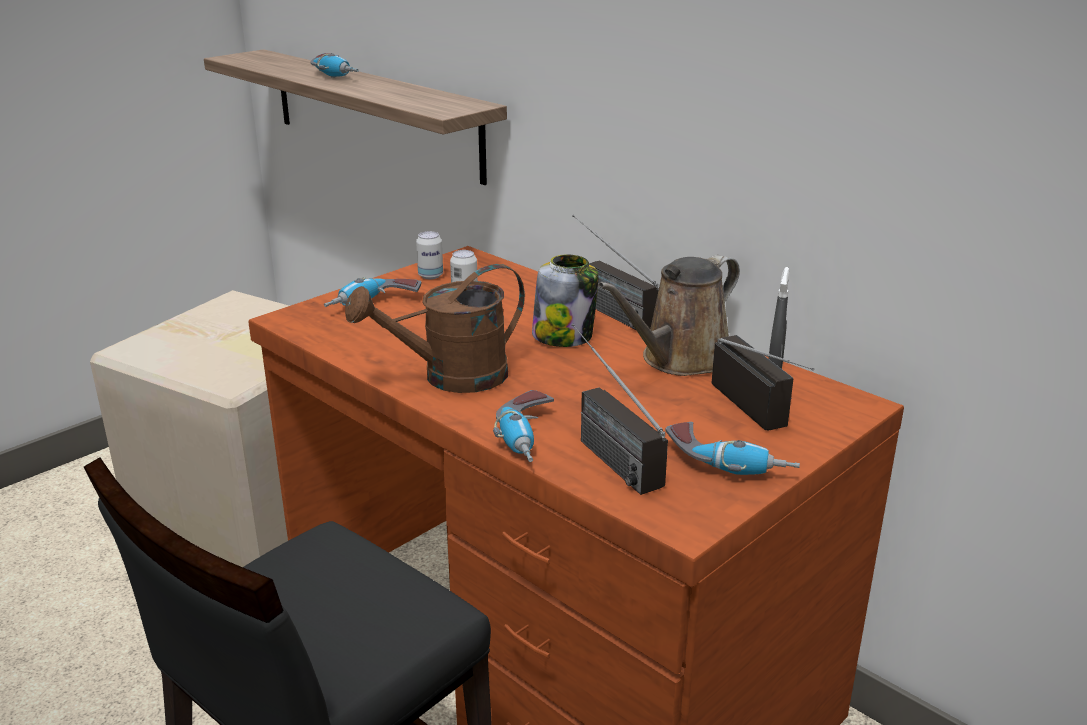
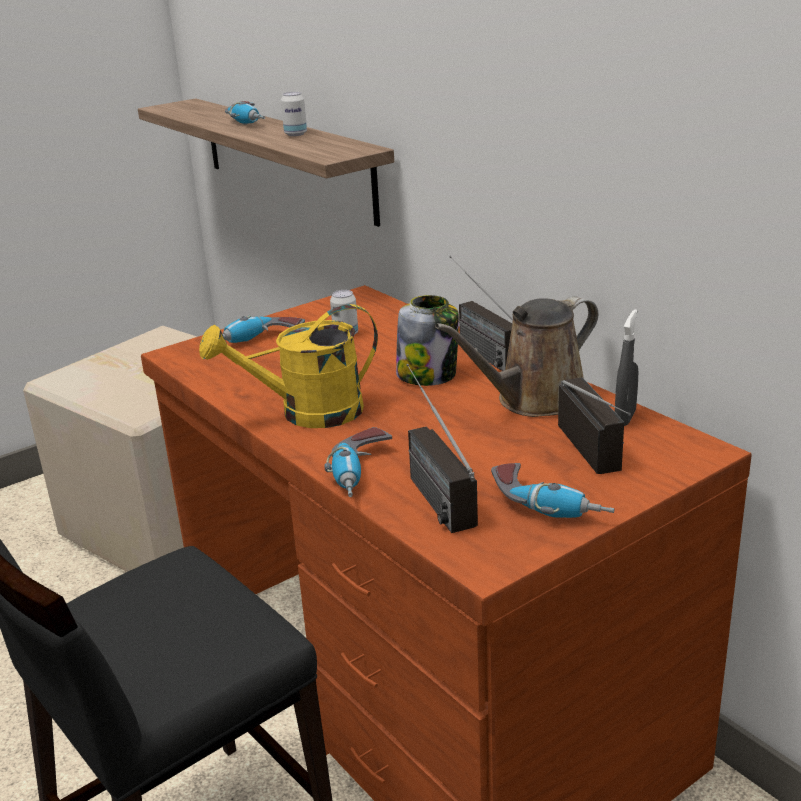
camera: 10 degrees right, 0 degrees up
(430, 276) = (320, 314): can -> can (295, 134)
(451, 378) = (307, 413): brown watering can -> yellow watering can

